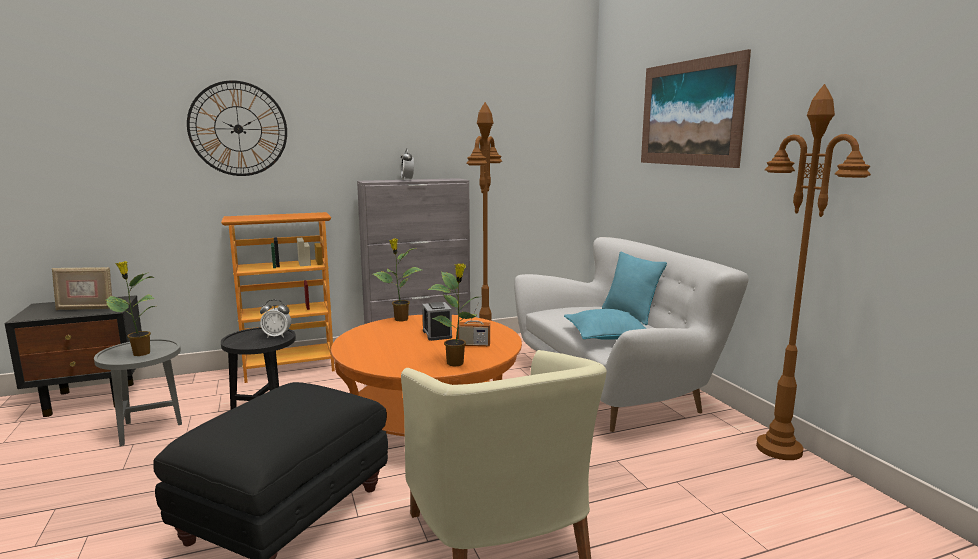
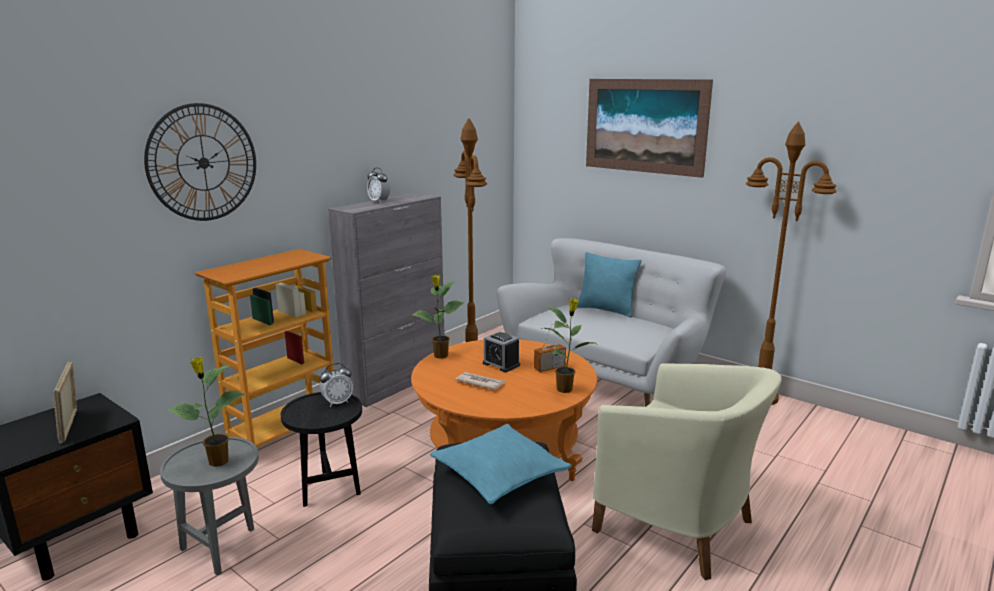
camera: 30 degrees left, 5 degrees up
(85, 308) = (71, 426): picture frame -> picture frame turned 105 degrees clockwise
(394, 343) = (480, 382): none -> newspaper
(606, 335) = (620, 334): turquoise pillow -> turquoise pillow (499, 474)

